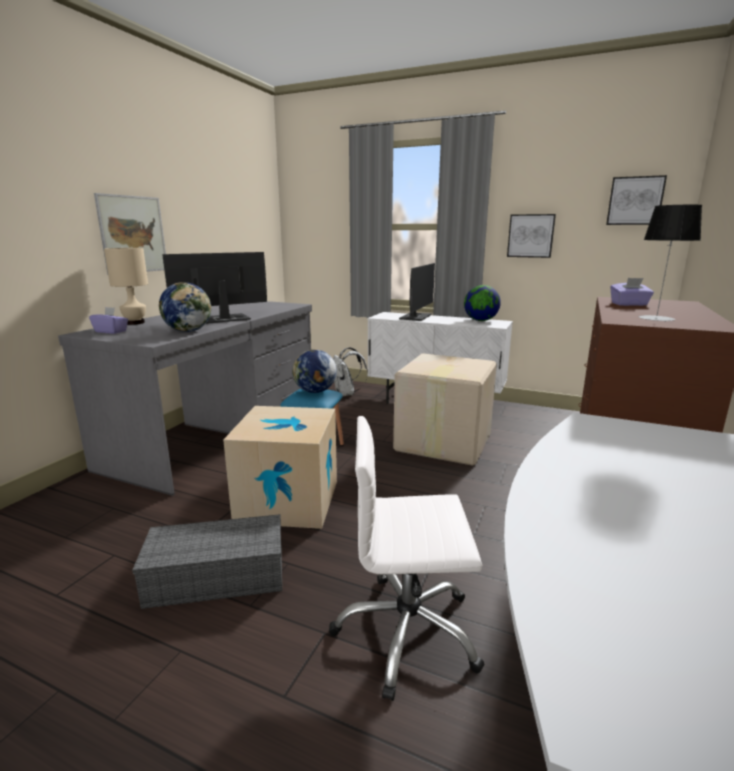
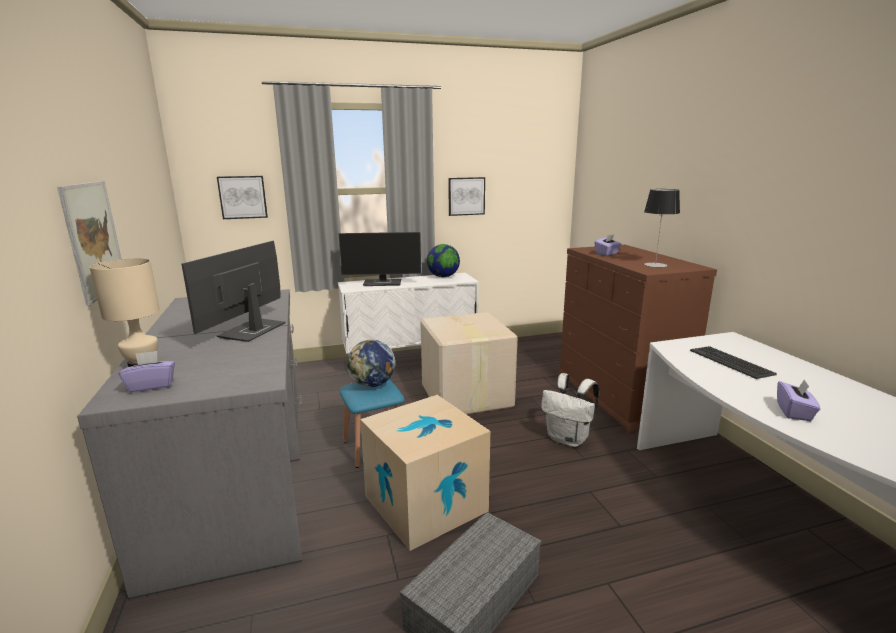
camera: 40 degrees left, 0 degrees up
(188, 331) = (260, 356): globe -> none
(346, 394) = (315, 379): white backpack -> white backpack (568, 439)
(407, 632) = (645, 547): white office chair -> none
(415, 317) = (383, 283): monitor -> monitor turned 105 degrees clockwise
(584, 527) = (794, 412): none -> purple tissue box
(635, 201) = (538, 166): picture -> picture (243, 197)
(638, 458) = (731, 362): none -> keyboard

